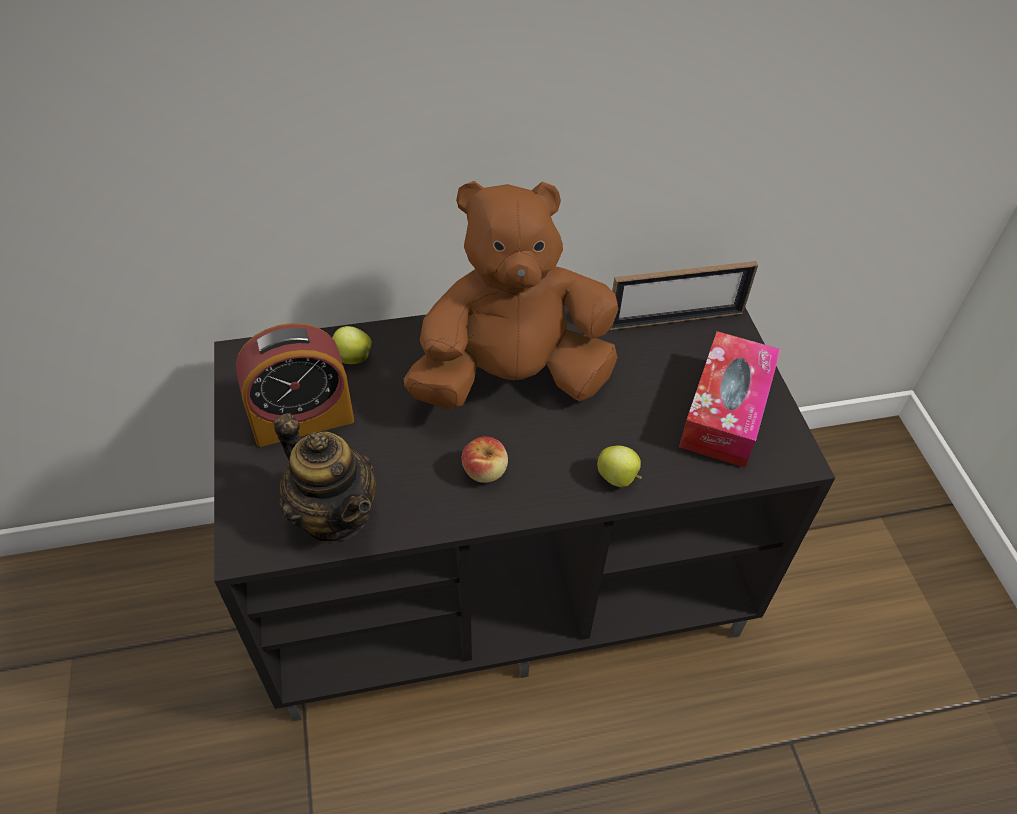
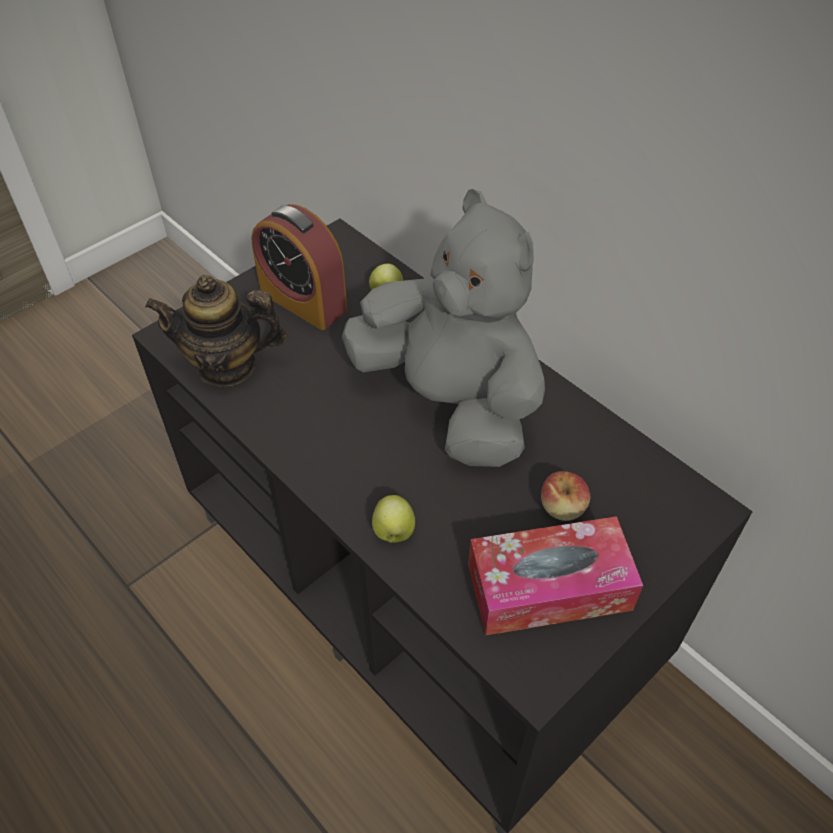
camera: 60 degrees right, 0 degrees up
(334, 514) = (227, 365): teapot -> teapot turned 75 degrees clockwise
(485, 471) = (333, 434): apple -> apple (562, 508)
(512, 377) = (450, 402): brown plush toy -> grey plush toy
(675, 319) = (637, 491): picture frame -> none

